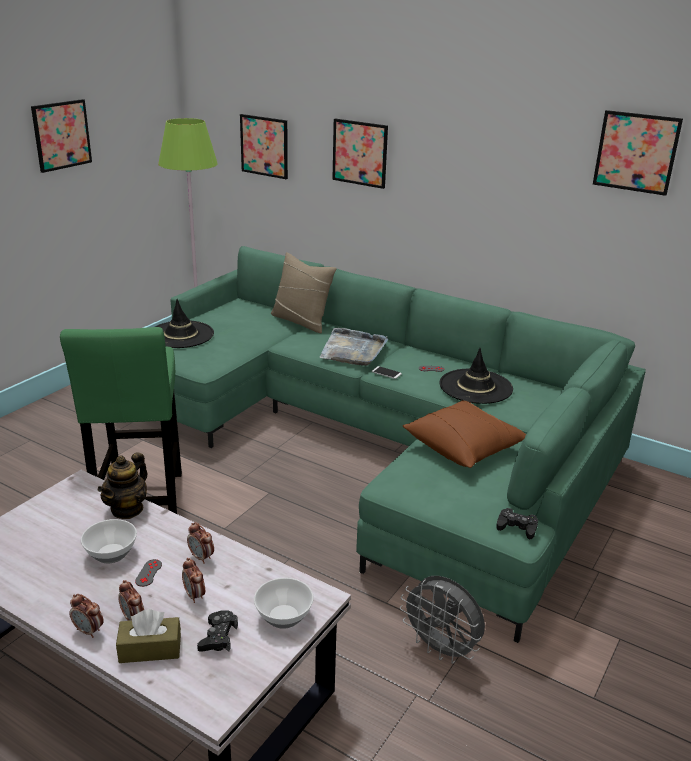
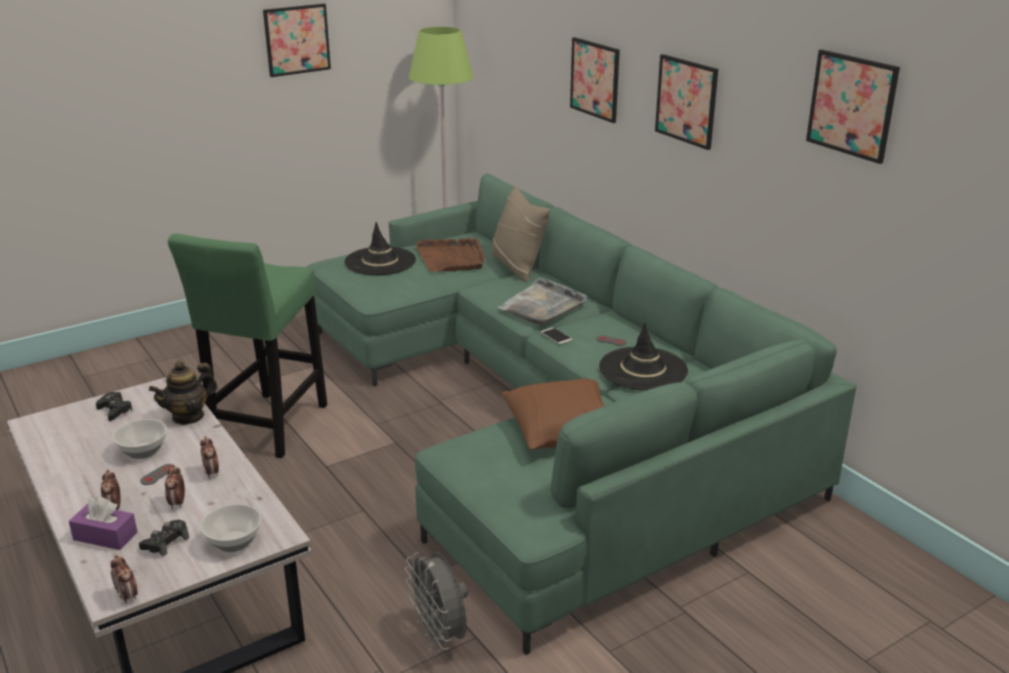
camera: 25 degrees right, 0 degrees up
(89, 631) = (73, 508): alarm clock -> alarm clock (127, 596)
(150, 649) = (105, 536): brown tissue box -> purple tissue box
(241, 323) = (452, 258): none -> brown tray
(264, 146) = (516, 63): picture -> picture (686, 101)
(517, 527) = (536, 522): black game controller -> black game controller (115, 410)

